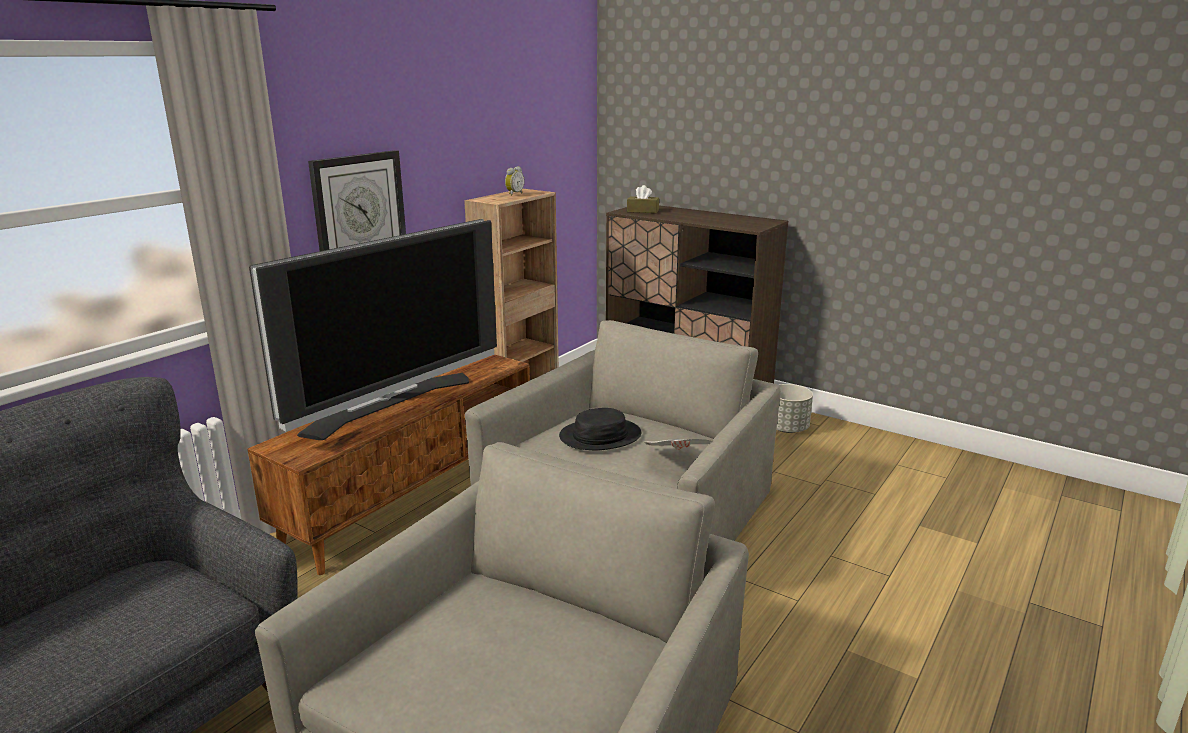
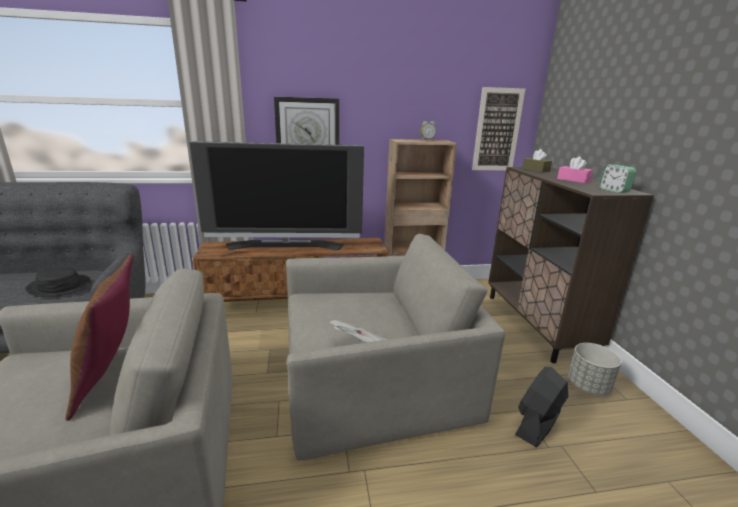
camera: 45 degrees right, 0 degrees up
(522, 605) = (114, 375): none -> brown pillow
(564, 164) = (497, 130): none -> picture
(600, 436) = (351, 308): black hat -> black hat (59, 286)
(704, 217) = (573, 180): none -> pink tissue box
(757, 222) = (613, 190): none -> alarm clock
(795, 474) = (537, 424): none -> black fan

